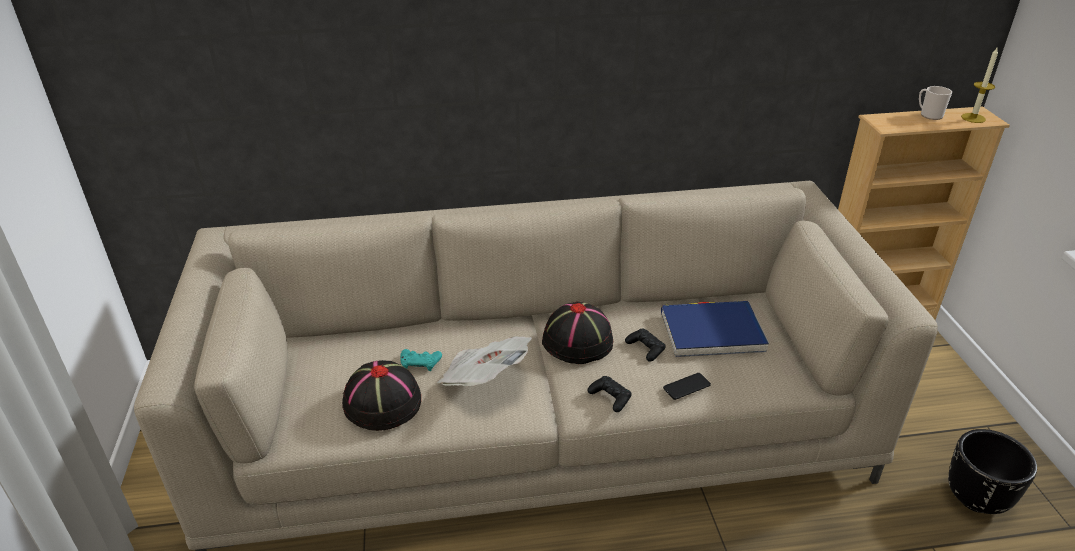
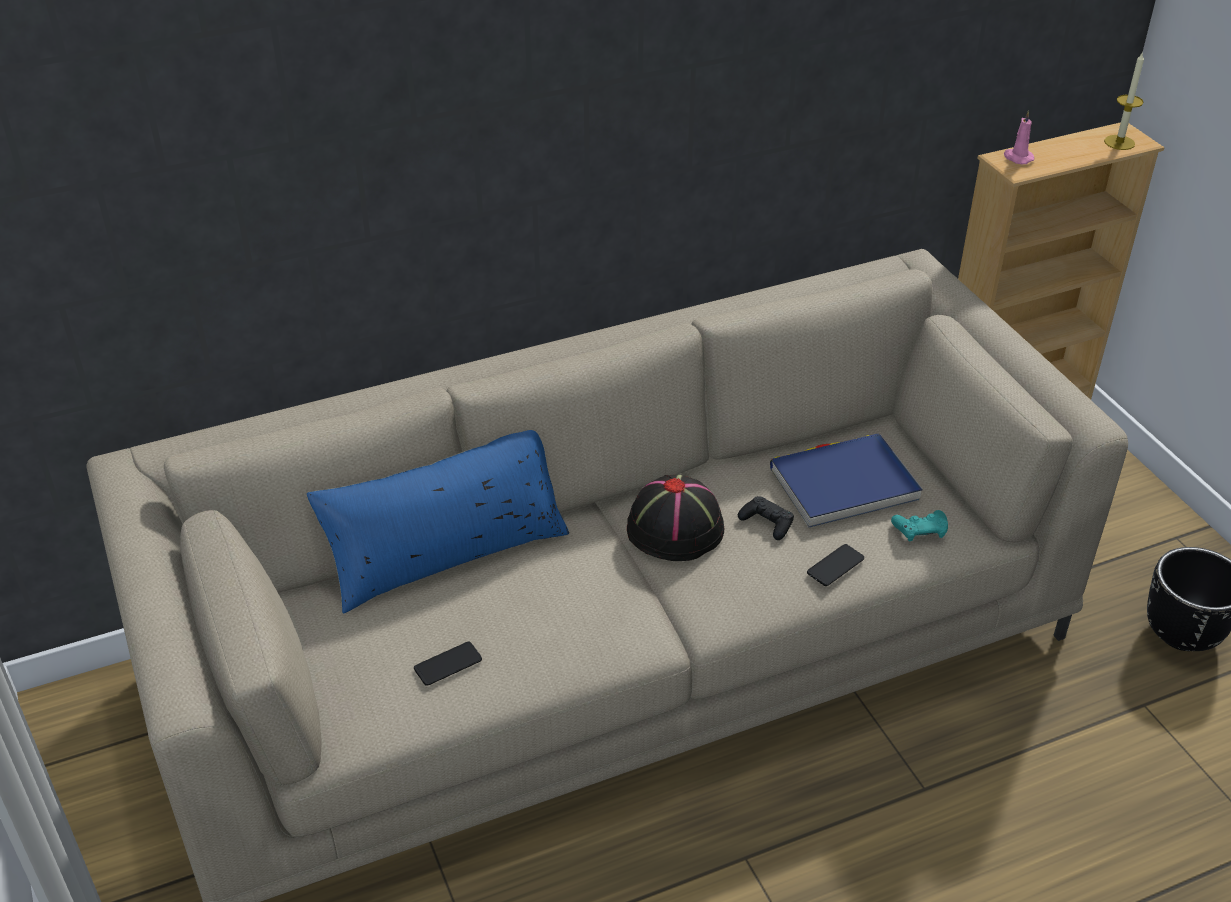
camera: 15 degrees left, 5 degrees up
(381, 403) = (448, 664): black hat -> phone
(415, 331) = (447, 553): none -> blue pillow
(420, 363) = (475, 598): turquoise game controller -> turquoise game controller (920, 529)
(484, 379) = (572, 605): newspaper -> none
(610, 397) = (745, 598): black game controller -> none
(888, 119) = (1017, 158): none -> pink candle
(929, 115) = (1064, 144): mug -> none

